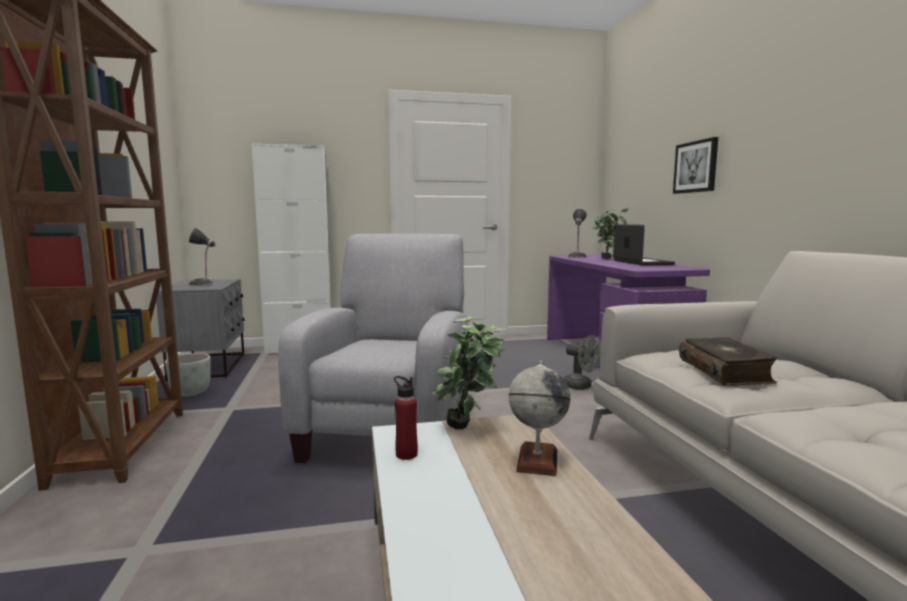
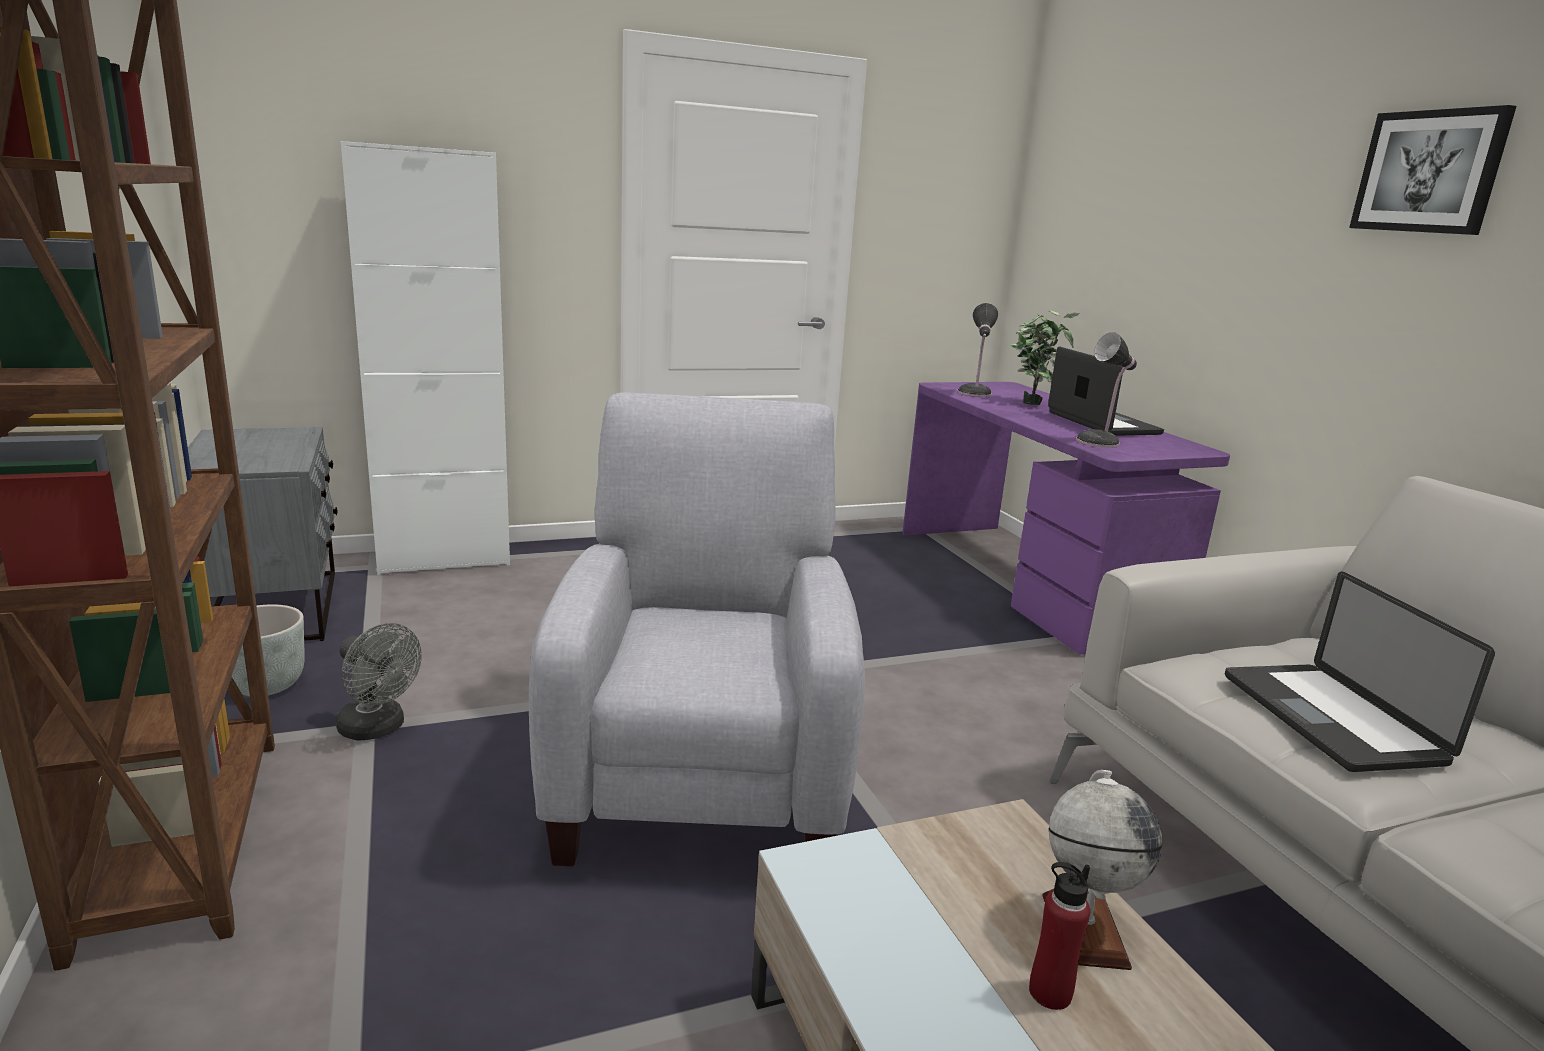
camera: 10 degrees left, 10 degrees up
(202, 284) = (254, 450): table lamp -> table lamp (1100, 442)
(406, 454) = (858, 929): red bottle -> red bottle (1049, 993)
(469, 430) = (936, 854): potted plant -> none
(581, 386) = (998, 655): grey fan -> grey fan (378, 729)
(696, 167) = (1222, 260): picture -> picture (1429, 172)
(725, 372) = (1330, 718): book -> laptop

